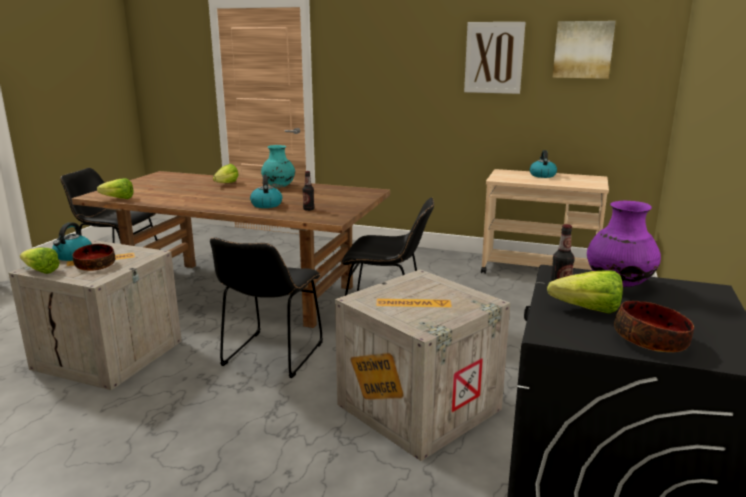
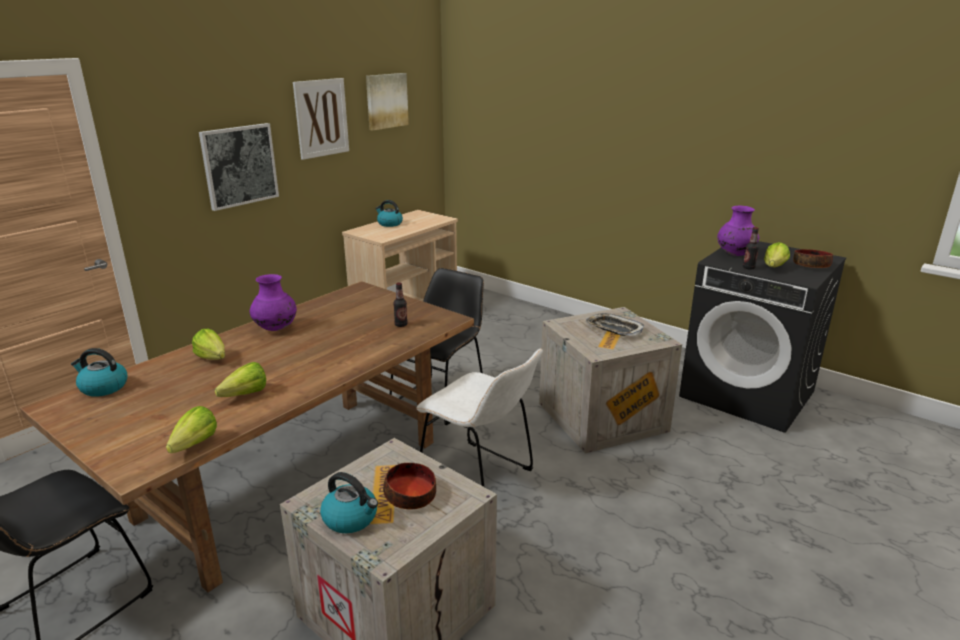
camera: 70 degrees left, 5 degrees up
(39, 270) = (397, 547): lettuce -> lettuce (241, 396)
(266, 204) = (356, 343): kettle -> kettle (103, 387)
(271, 357) = (481, 478): black chair -> white chair
(278, 186) = (276, 329): turquoise vase -> purple vase
(405, 86) = (239, 165): none -> picture
(432, 302) = (614, 329): none -> tray

